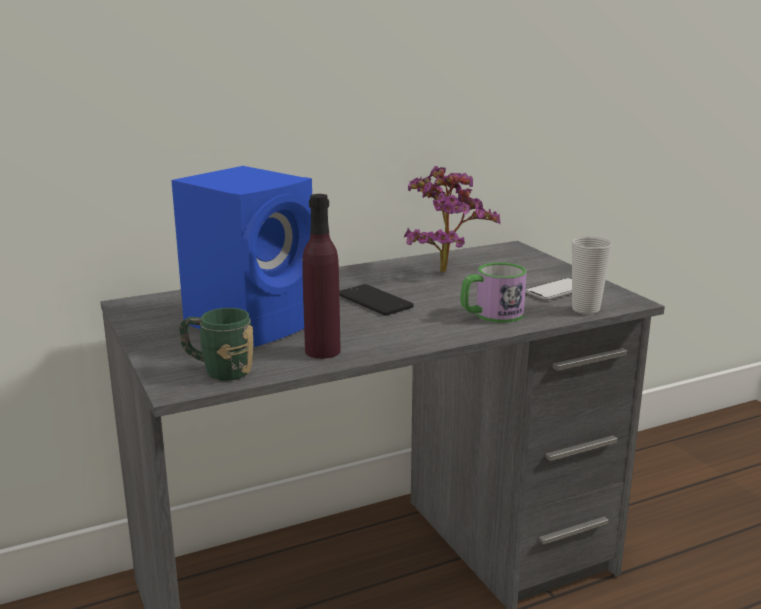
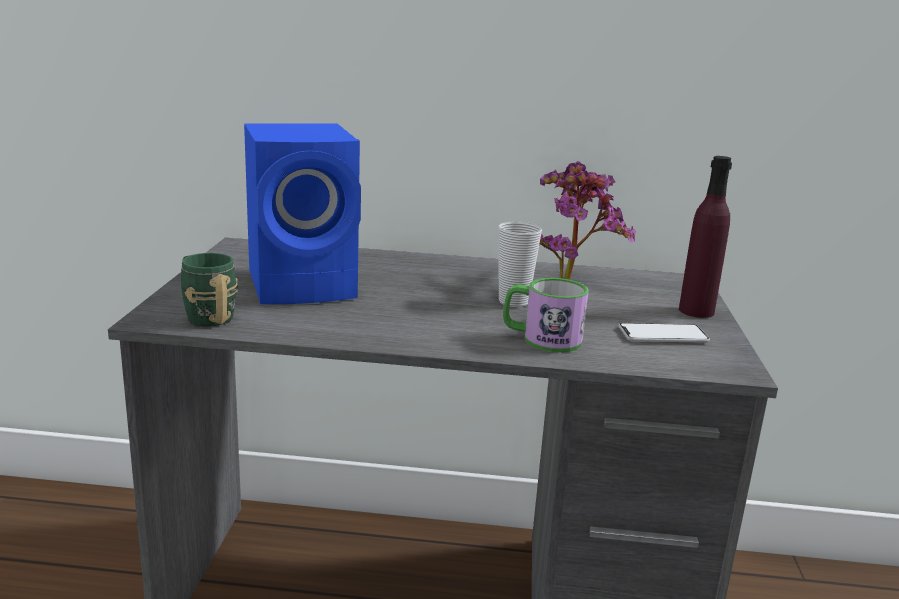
camera: 30 degrees right, 0 degrees up
(322, 351) = (317, 325): purple bottle -> purple bottle (696, 311)
(374, 301) = (446, 294): phone -> none
(585, 309) = (663, 363): cup -> cup (513, 302)

